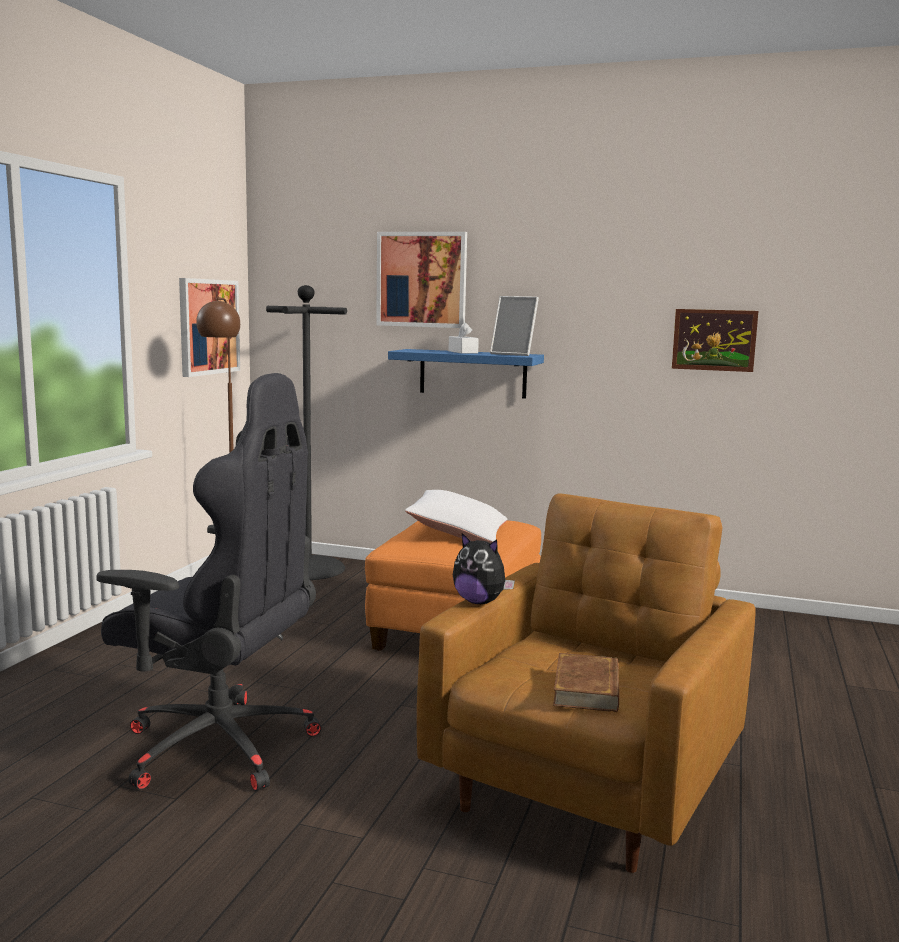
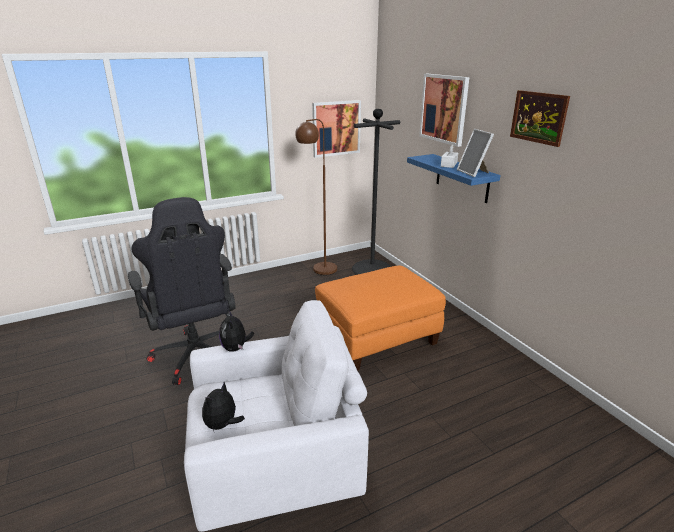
camera: 45 degrees right, 15 degrees up
(458, 533) = (374, 287): white pillow -> none
(587, 689) = (222, 425): brown book -> plush toy
(587, 787) = (277, 468): brown armchair -> white armchair
(714, 340) = (616, 191): picture -> picture (538, 117)

